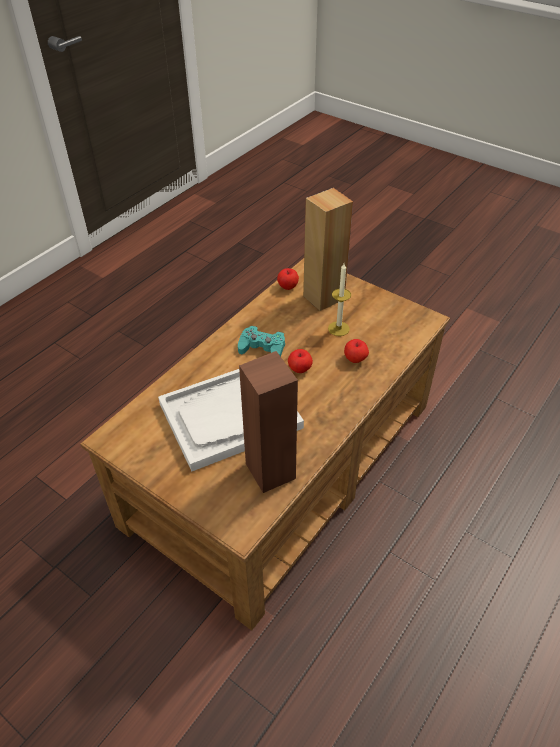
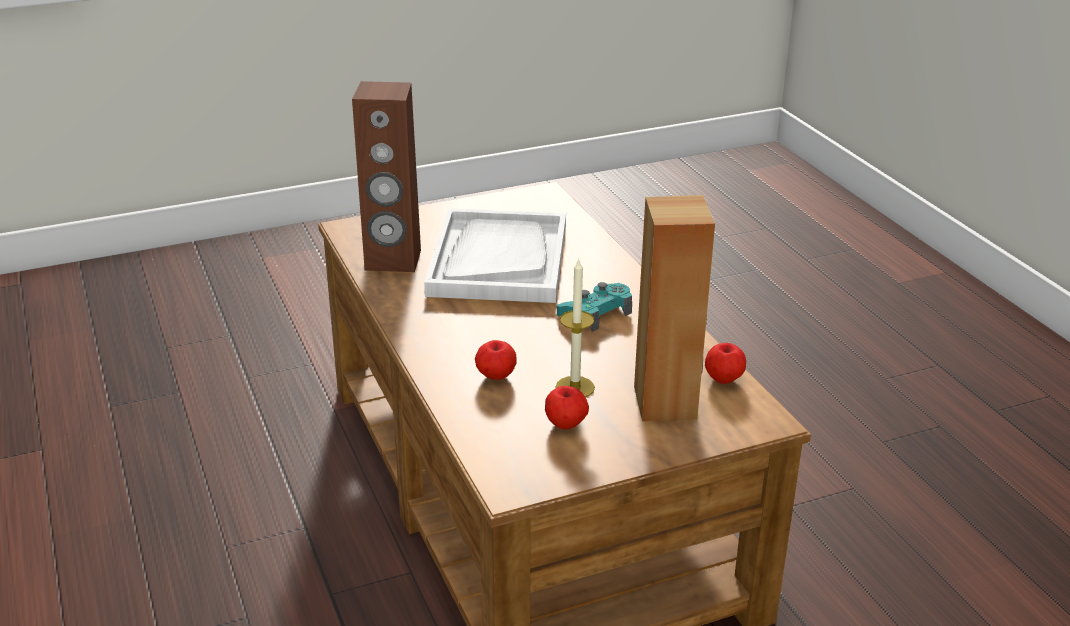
camera: 120 degrees right, 15 degrees down
(299, 369) = (525, 327): apple -> apple (566, 424)

